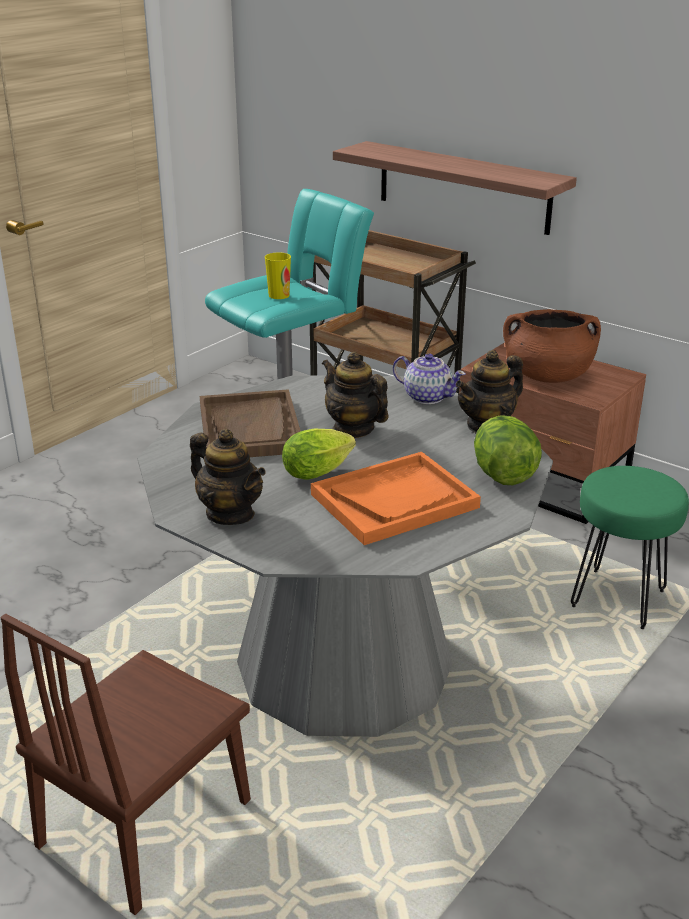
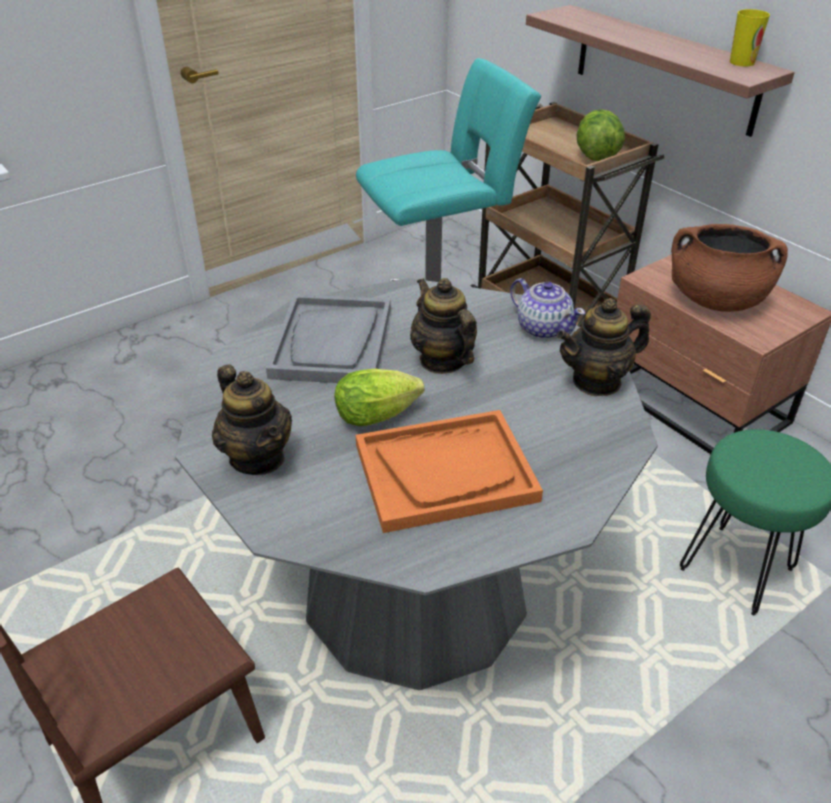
camera: 15 degrees right, 10 degrees up
(250, 428) = (332, 342): brown tray -> grey tray
(279, 295) = (429, 178): cup -> cup (742, 62)
(502, 475) = (588, 456): lettuce -> lettuce (596, 156)

